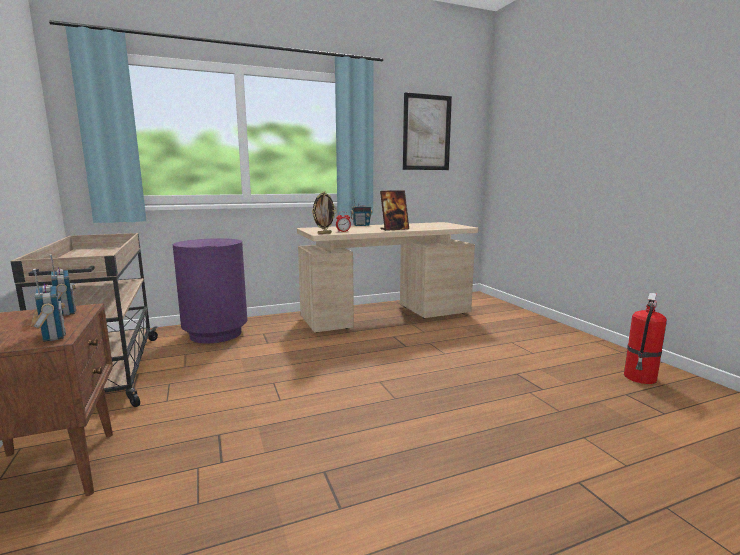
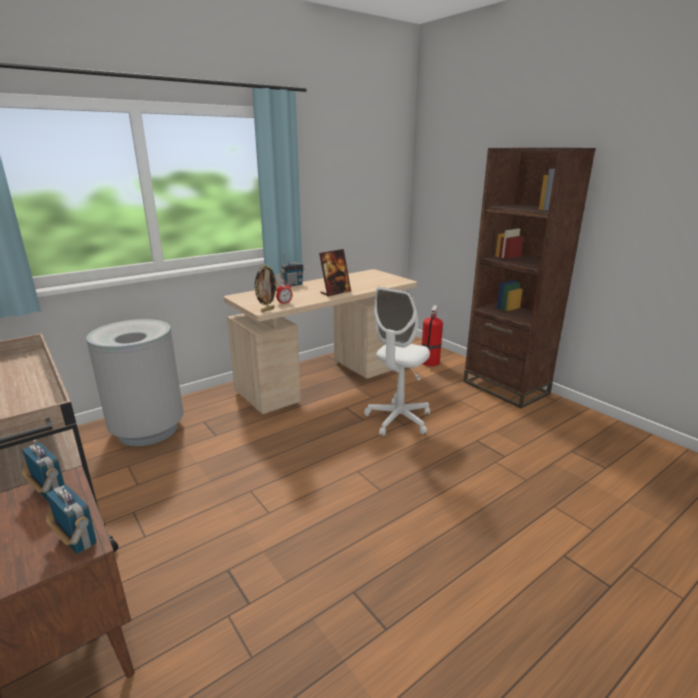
camera: 15 degrees left, 10 degrees up
(216, 334) = (148, 430): purple trash can -> grey trash can
(426, 133) = (352, 170): picture -> none
(440, 350) = (398, 420): none -> white office chair
(567, 337) = (505, 387): none -> brown bookcase
(640, 378) = (577, 430): fire extinguisher -> fire extinguisher (430, 362)

